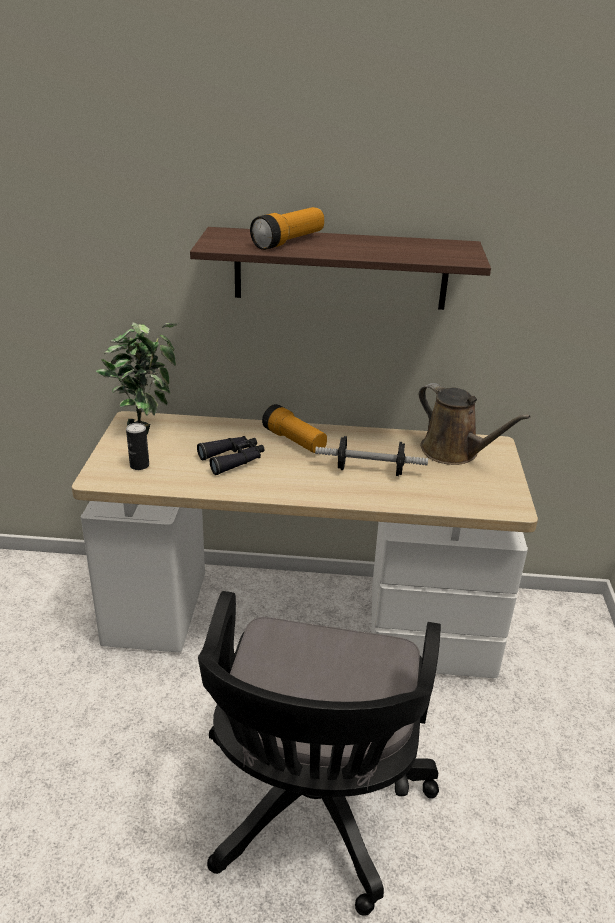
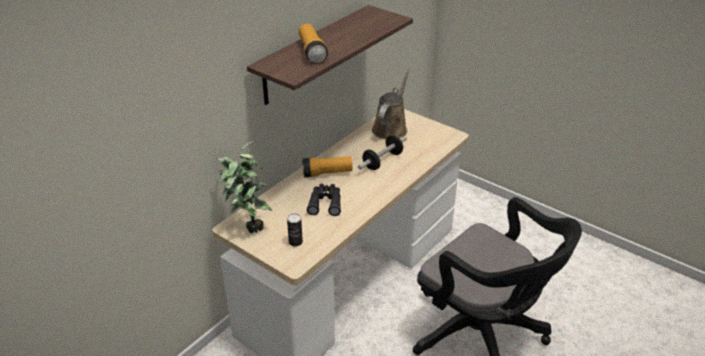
camera: 55 degrees left, 5 degrees up
(454, 452) = (391, 128): brown watering can -> brown watering can turned 60 degrees counterclockwise

